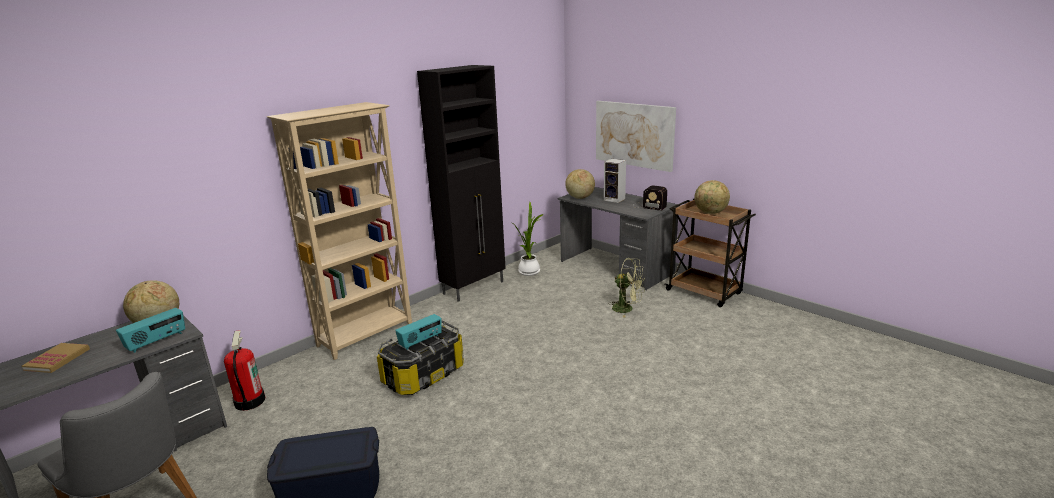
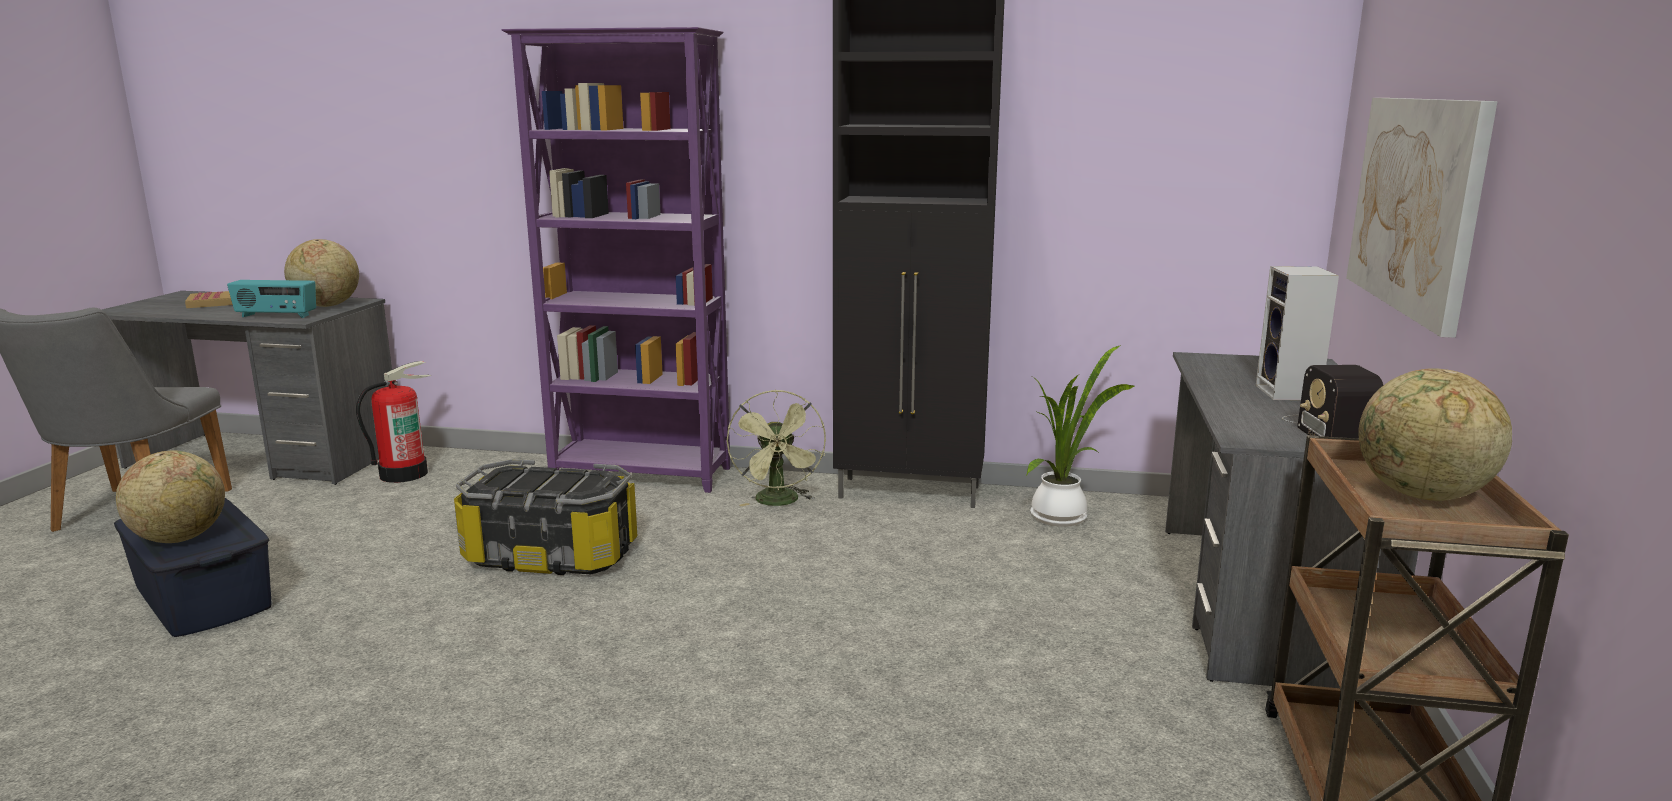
camera: 55 degrees right, 5 degrees down
(367, 335) = (642, 475): beige bookcase -> purple bookcase
(421, 341) = (545, 483): radio -> none
(580, 198) = (1218, 366): globe -> globe (180, 538)
(627, 309) = (1060, 683): green fan -> green fan (779, 502)

